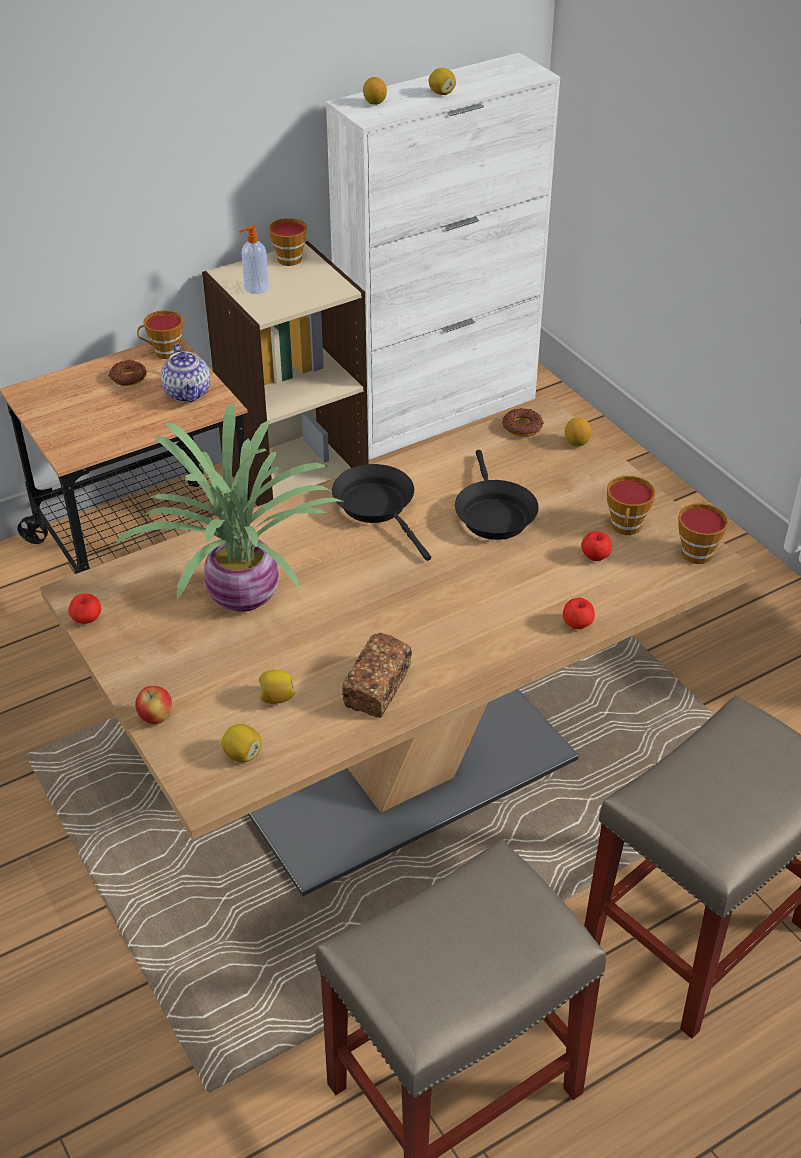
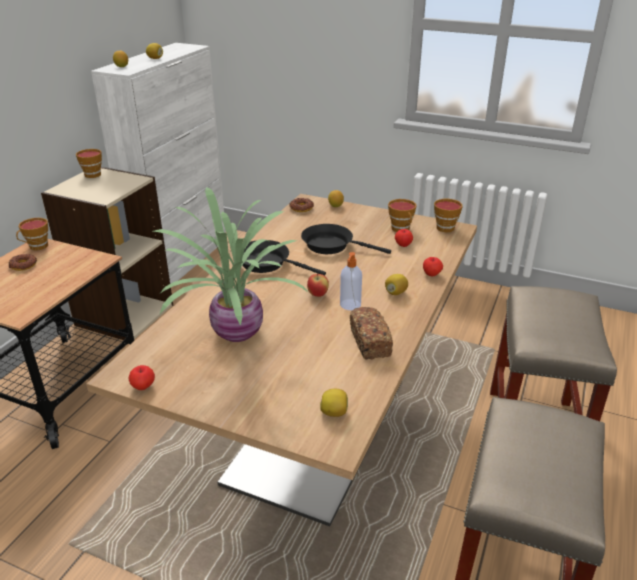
camera: 35 degrees left, 10 degrees down
(156, 718) = (255, 419): apple -> apple (318, 295)
(188, 393) = (74, 260): teapot -> none
(255, 288) = (85, 191): soap dispenser -> soap dispenser (350, 305)
(276, 698) = (319, 373): lemon -> lemon (395, 293)
(493, 514) = (332, 245): black frying pan -> black frying pan turned 150 degrees clockwise

